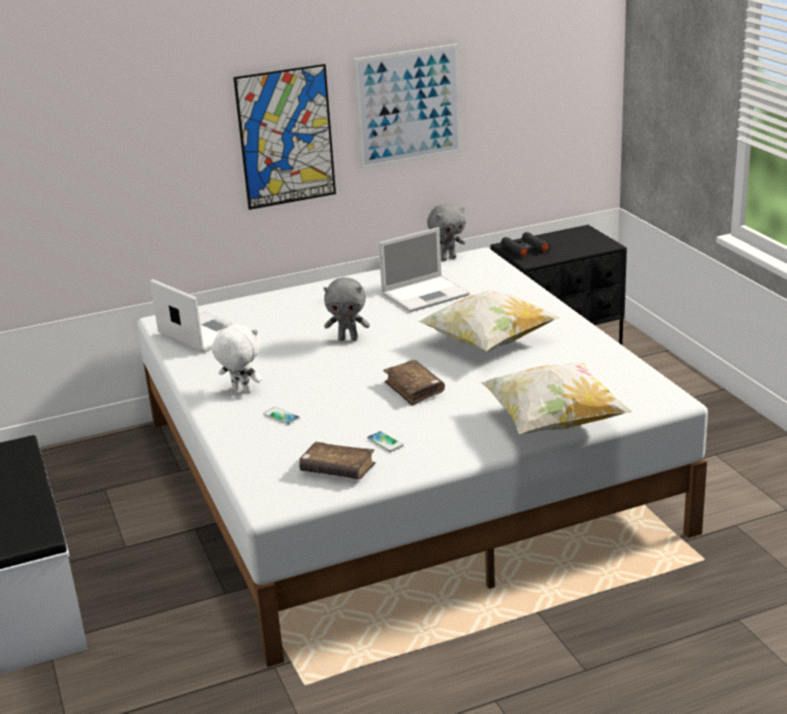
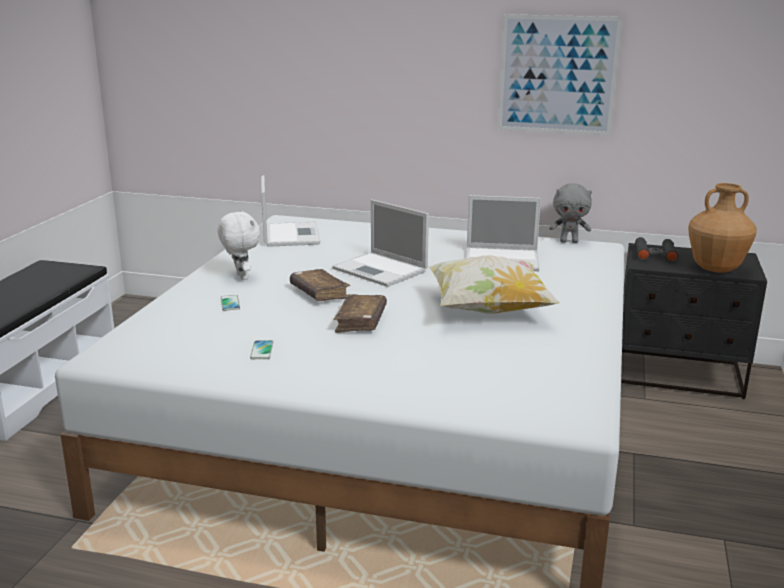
camera: 35 degrees right, 5 degrees down
(286, 137) = (427, 80): picture -> none
(337, 470) = (189, 355): brown book -> brown book (319, 293)
(348, 339) = (381, 270): grey plush toy -> laptop
(553, 422) = (426, 393): pillow -> none
(583, 249) = (716, 269): none -> brown vase

